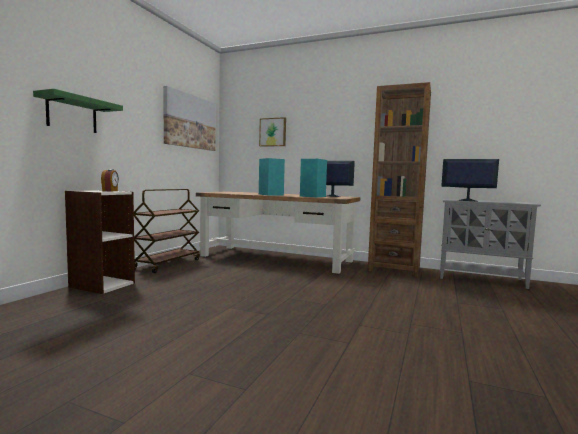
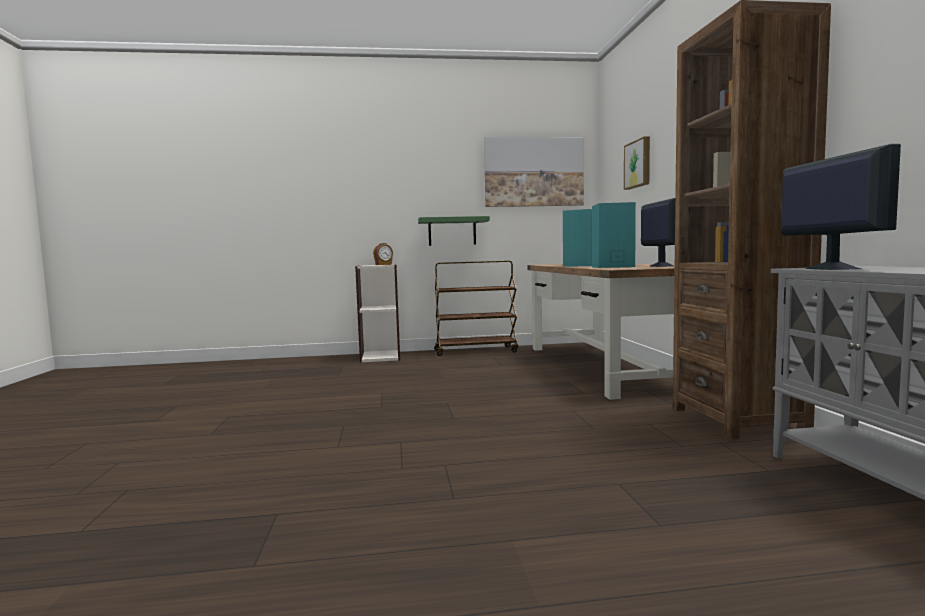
camera: 60 degrees right, 0 degrees up
(72, 114) = (367, 194): green shelf -> green shelf (452, 231)

